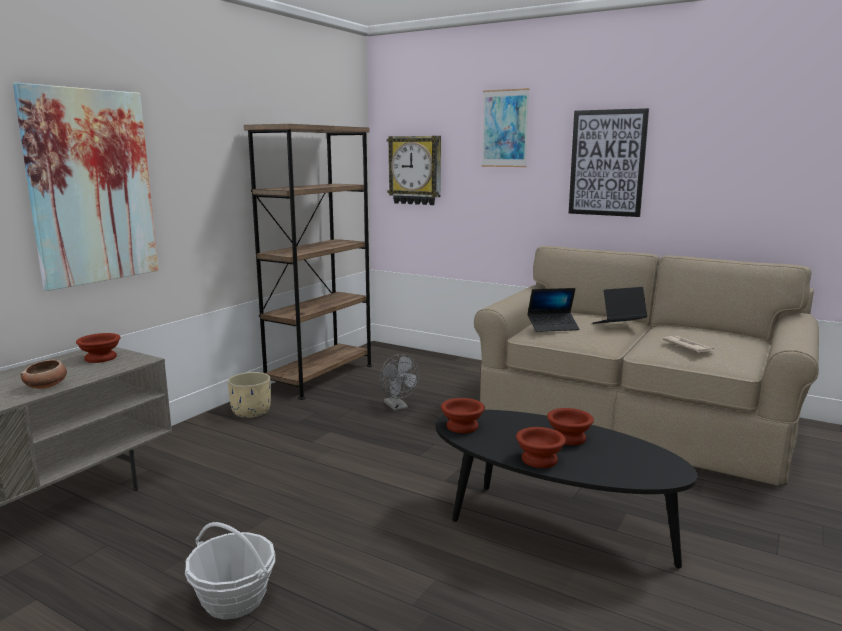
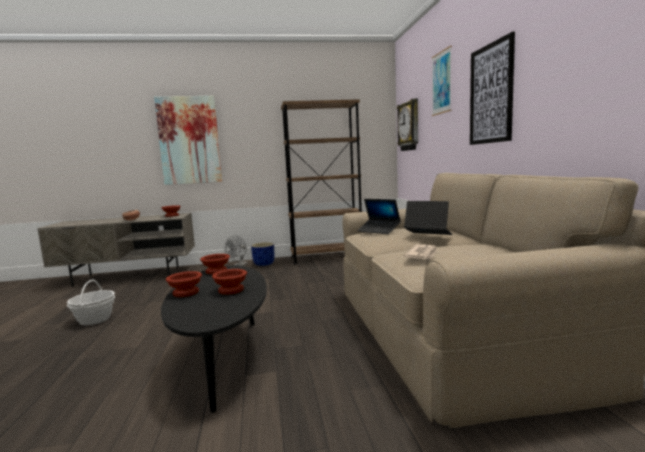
camera: 50 degrees right, 5 degrees down
(252, 412) = (264, 264): beige planter -> blue planter
(398, 407) = (322, 278): grey fan -> grey fan (239, 266)

